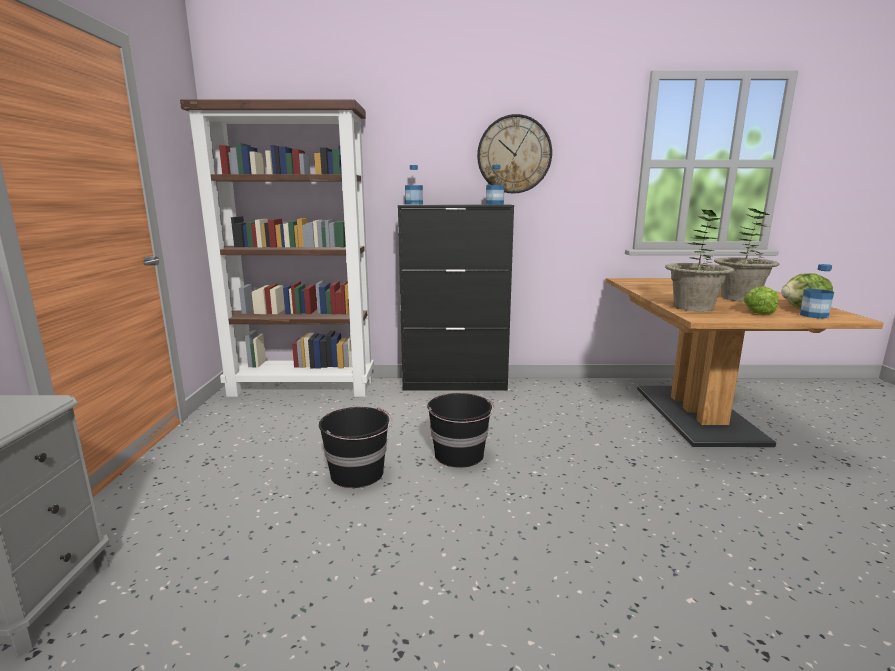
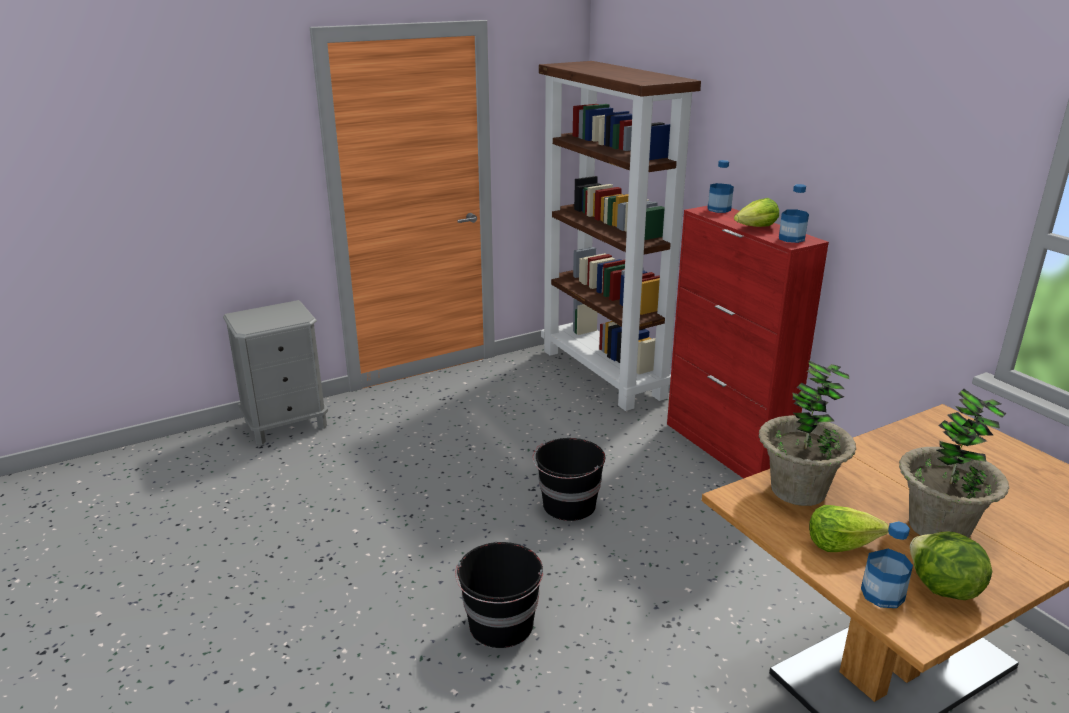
camera: 60 degrees right, 10 degrees up
(358, 473) = (489, 466): black bucket -> black bucket (501, 625)
(455, 384) = (726, 449): black cabinet -> red cabinet
(464, 204) = (756, 228): none -> lettuce
(514, 154) = (846, 172): wall clock -> none

